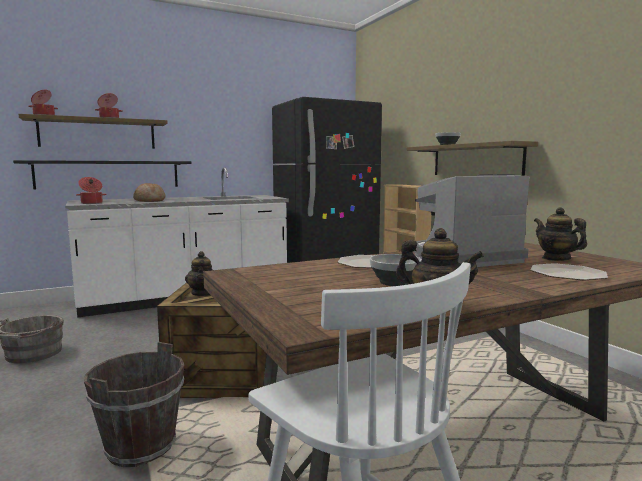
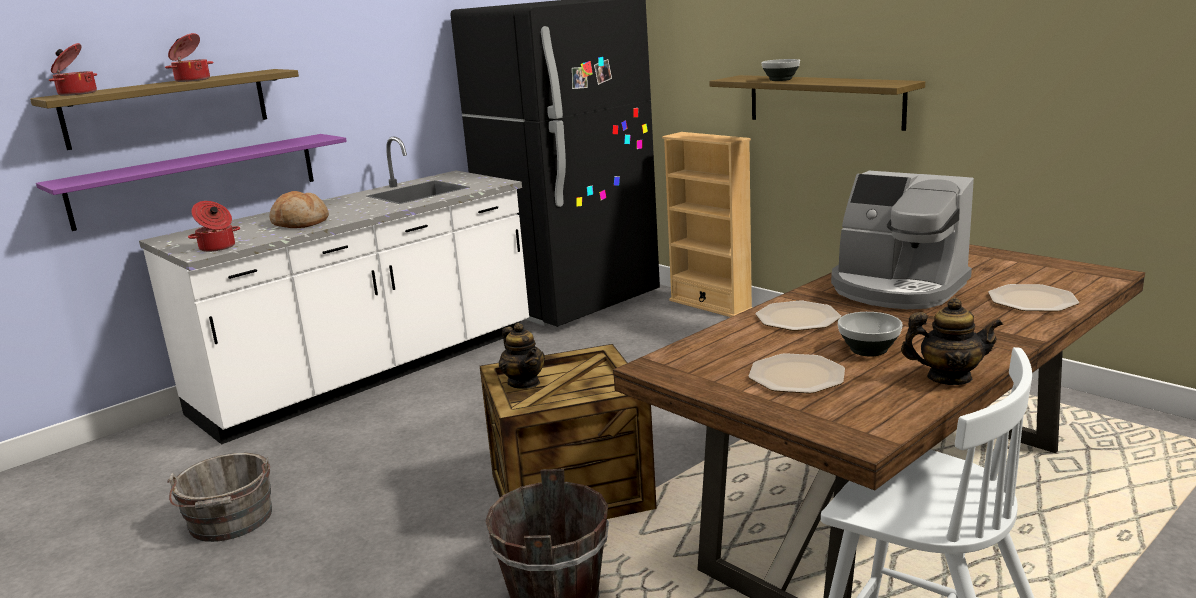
camera: 15 degrees left, 10 degrees up
(109, 174) = (197, 180): black shelf -> purple shelf
(316, 288) = (796, 376): none -> plate
(463, 258) = (896, 288): coffee machine -> coffee machine turned 105 degrees counterclockwise
(556, 258) = (998, 271): teapot -> none

